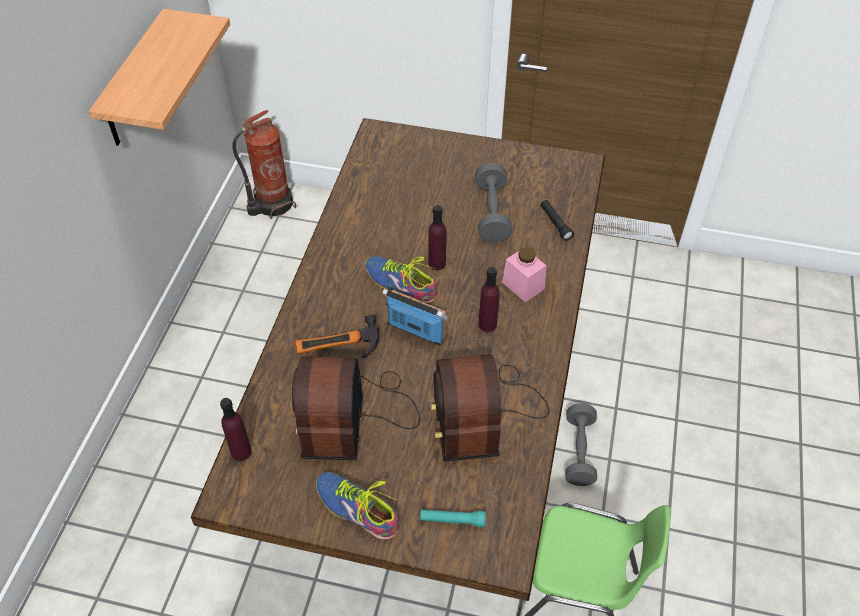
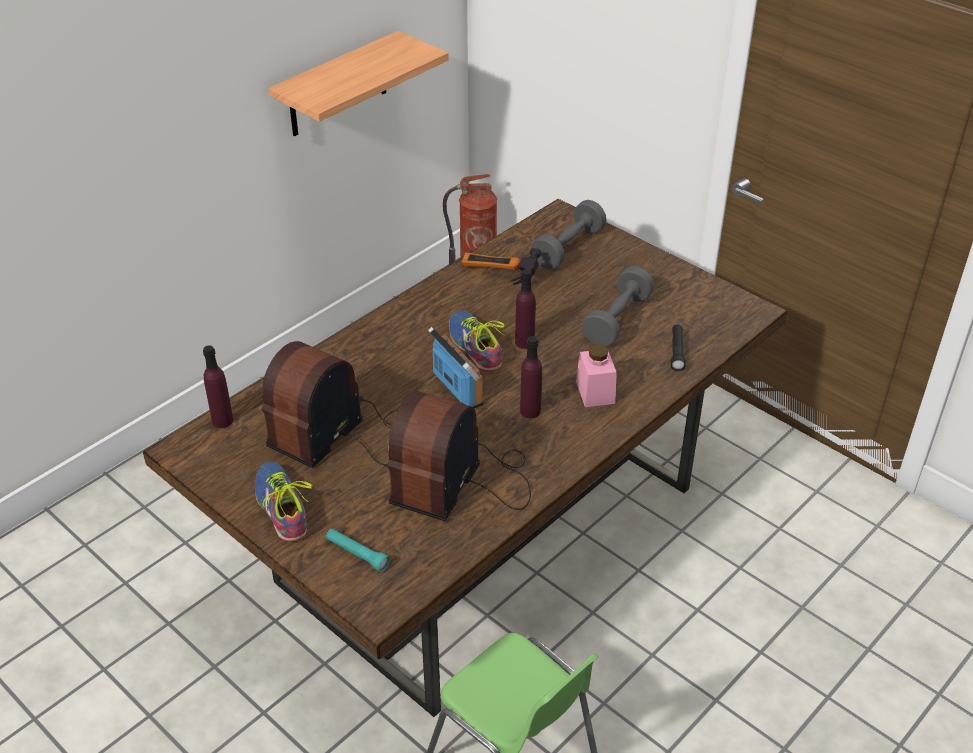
camera: 30 degrees right, 10 degrees down
(338, 353) = (369, 379): hammer -> hammer (497, 277)
(579, 452) = (623, 632): grey dumbbell -> grey dumbbell (568, 248)

